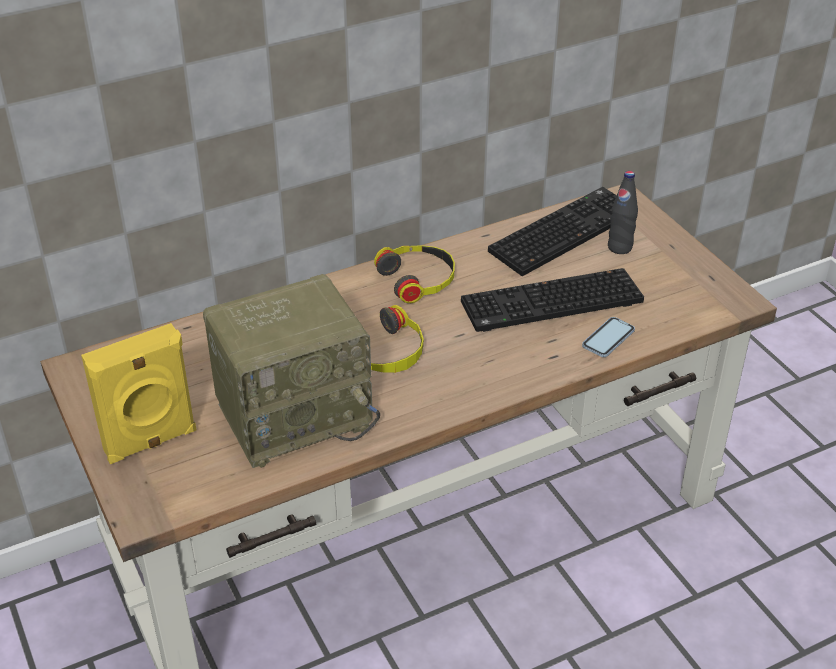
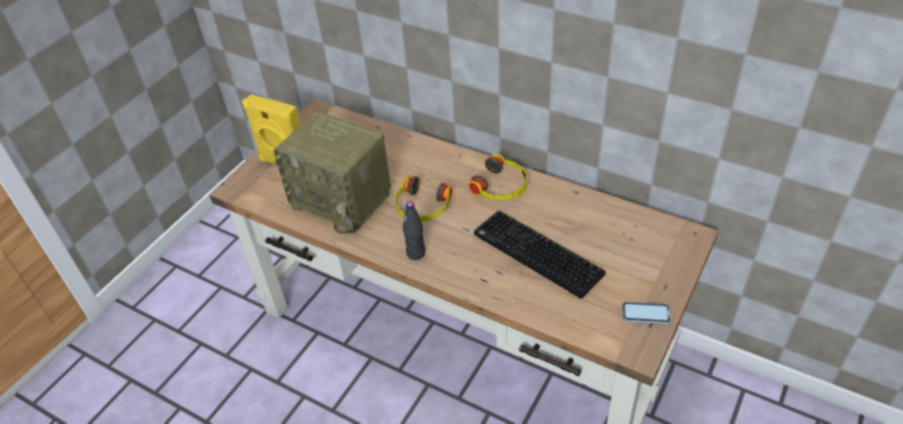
camera: 60 degrees right, 5 degrees up
(563, 231) = (620, 224): keyboard -> none
(608, 339) = (526, 298): phone -> phone (645, 314)
(619, 247) = (632, 260): black bottle -> black bottle (416, 253)

